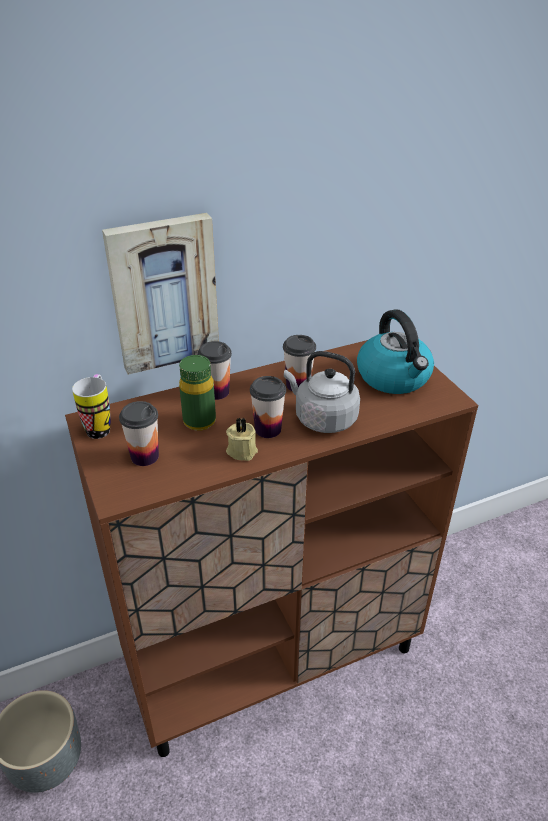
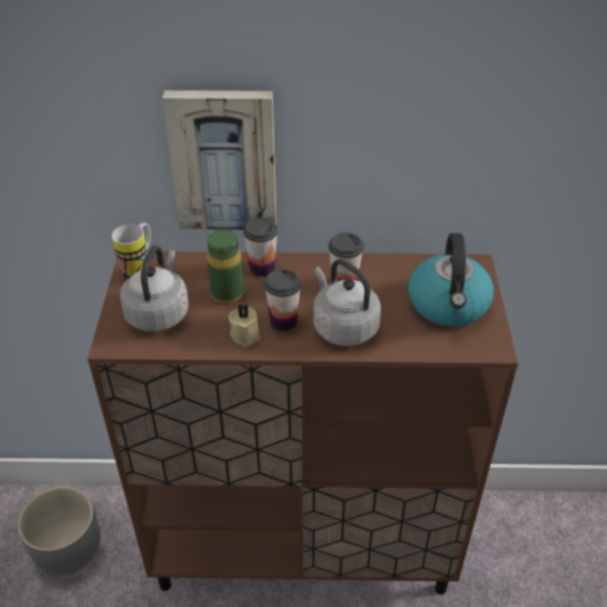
camera: 25 degrees right, 5 degrees up
(145, 456) = (158, 313): cup -> grey kettle

